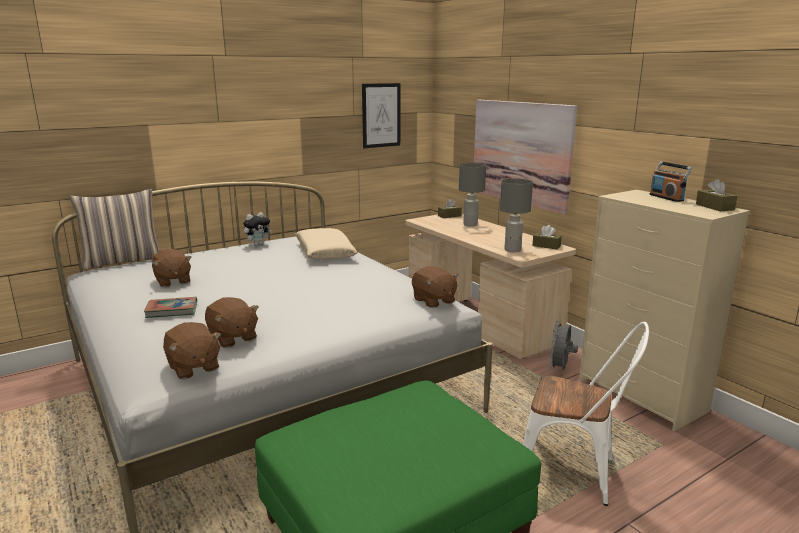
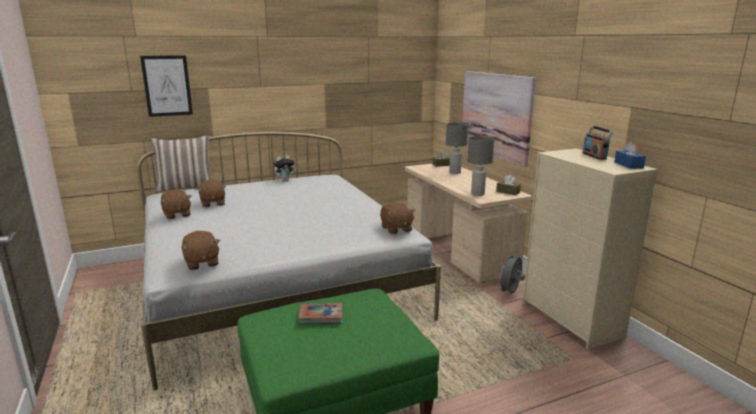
camera: 10 degrees right, 0 degrees up
(172, 310) = (203, 223): book -> book (321, 316)
(232, 338) = (236, 245): brown plush toy -> brown plush toy (176, 215)
(324, 252) = (331, 188): beige pillow -> none
(381, 115) = (391, 82): picture -> picture (167, 86)
(574, 473) = (489, 372): white chair -> none
(714, 207) = (628, 165): brown tissue box -> blue tissue box

